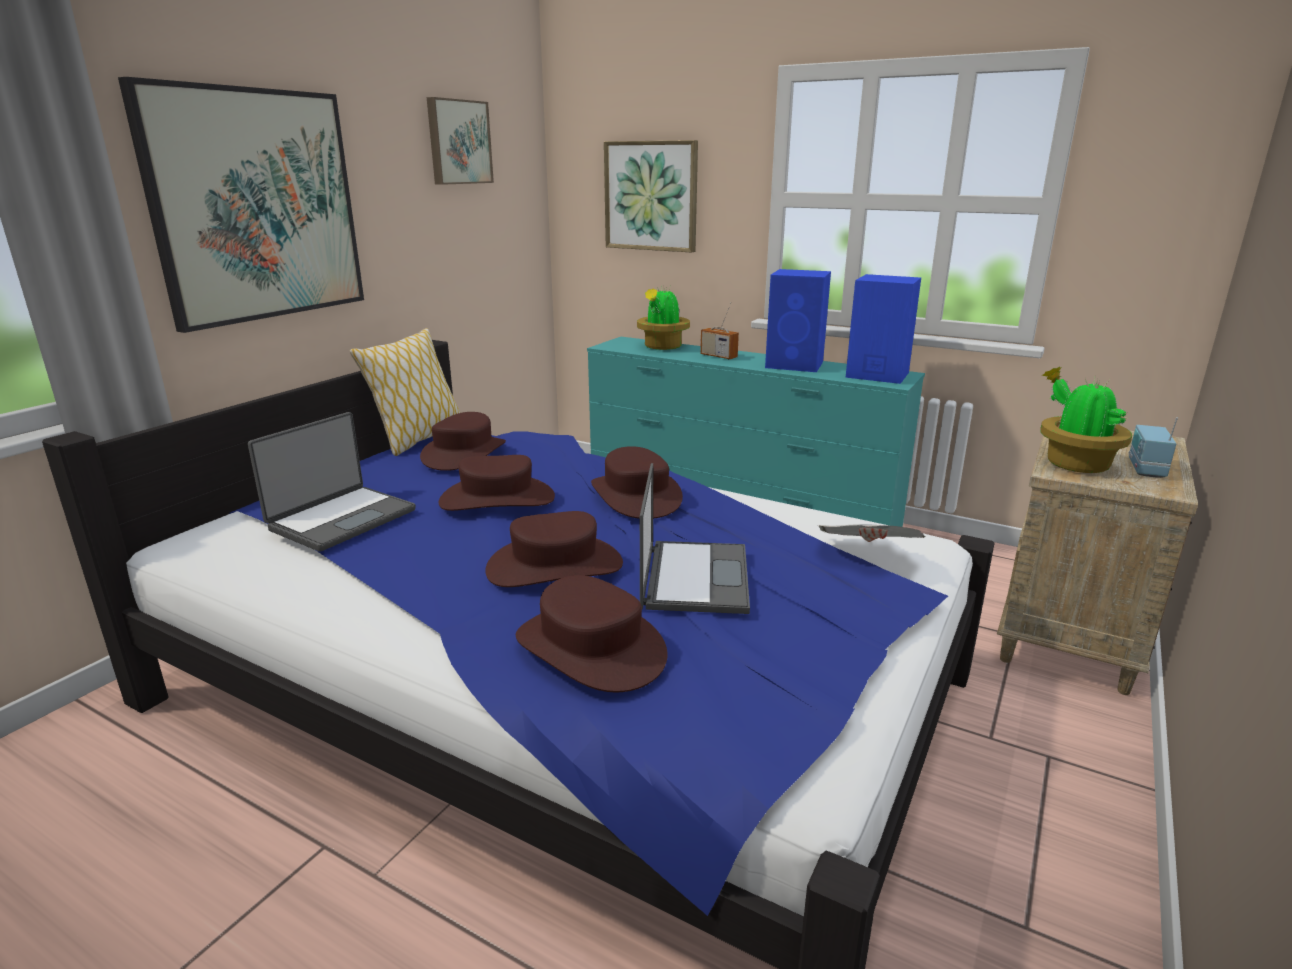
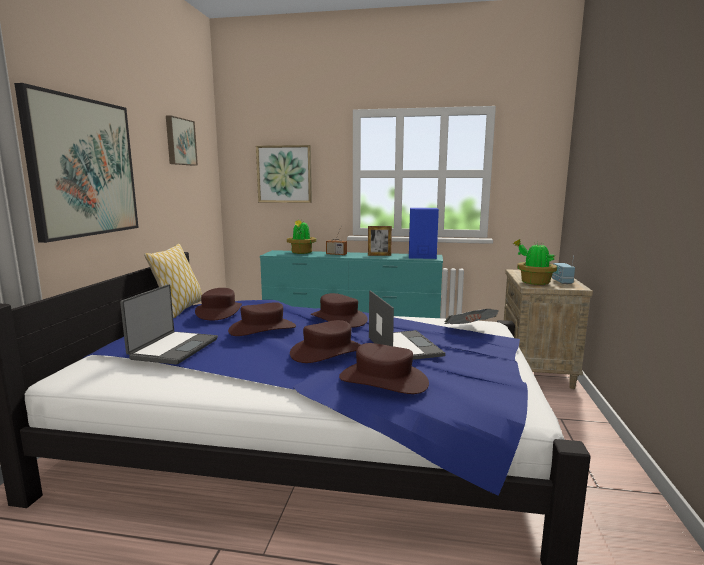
camera: 20 degrees left, 10 degrees down
(796, 365) = (379, 255): blue speaker -> picture frame

